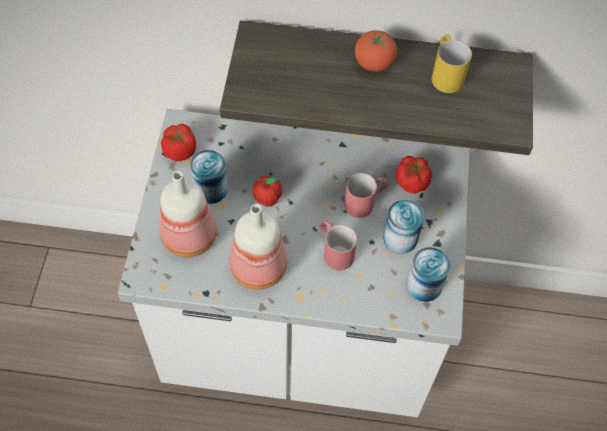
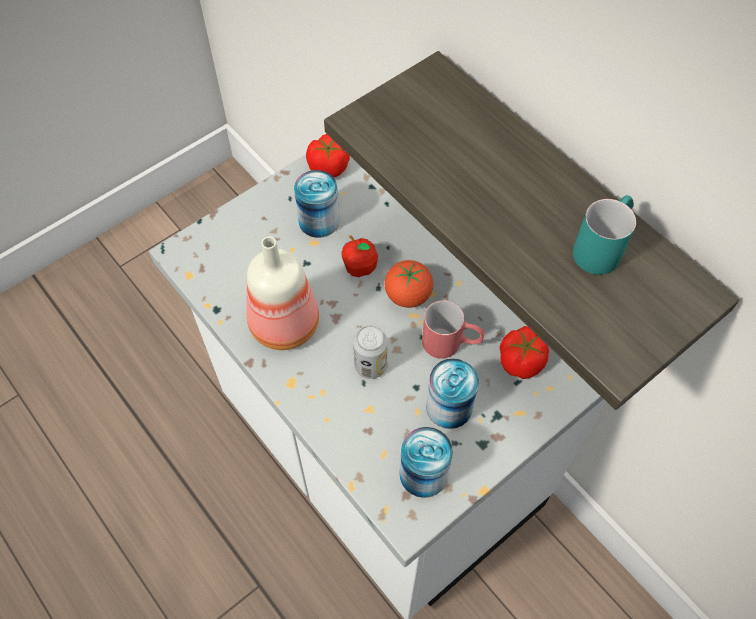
camera: 45 degrees right, 0 degrees up
(187, 236) = (255, 247): bottle -> none
(334, 250) = (370, 365): red mug -> can
(374, 63) = (530, 181): tomato -> tomato (408, 295)
(445, 73) = (602, 246): yellow mug -> turquoise mug

